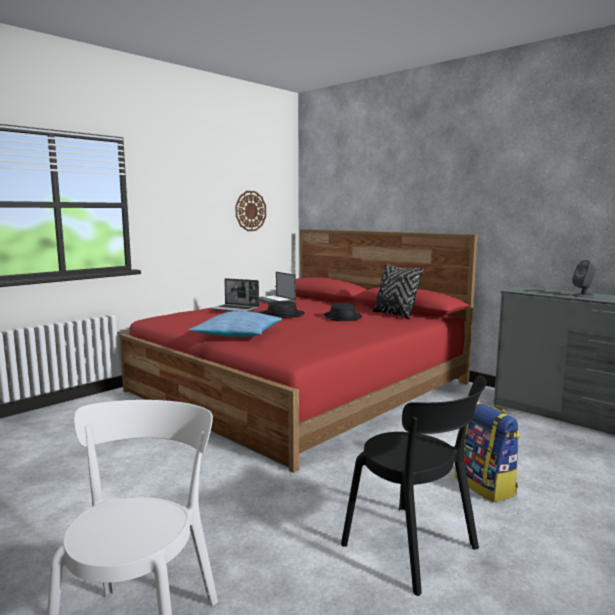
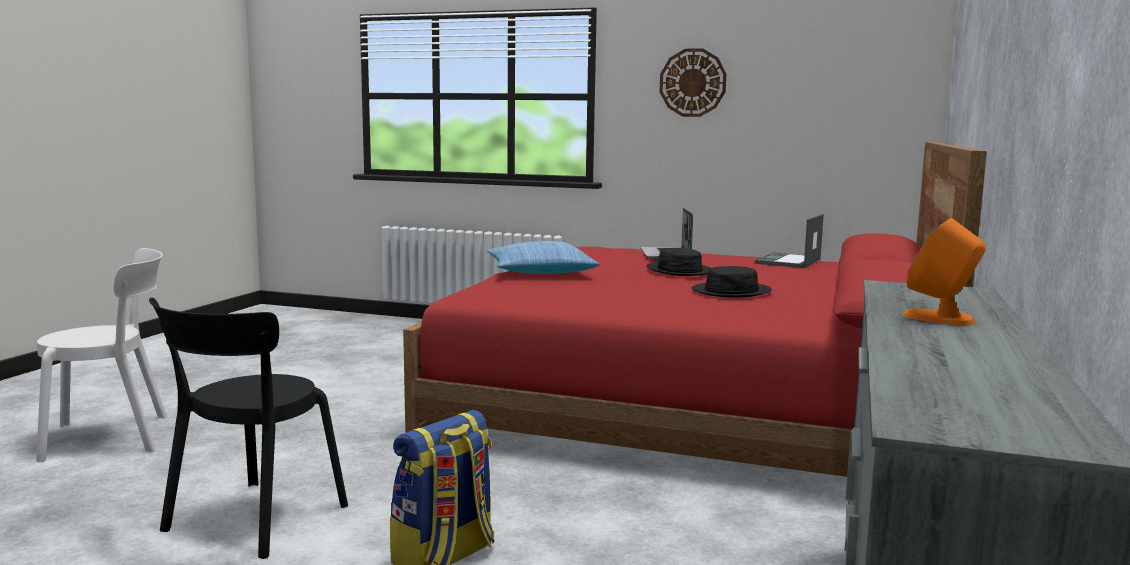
camera: 65 degrees right, 0 degrees up
(250, 211) = (814, 105): wall clock -> wall clock (692, 82)
(395, 315) = (818, 310): black pillow -> none
(583, 295) = (939, 318): grey speaker -> orange speaker

